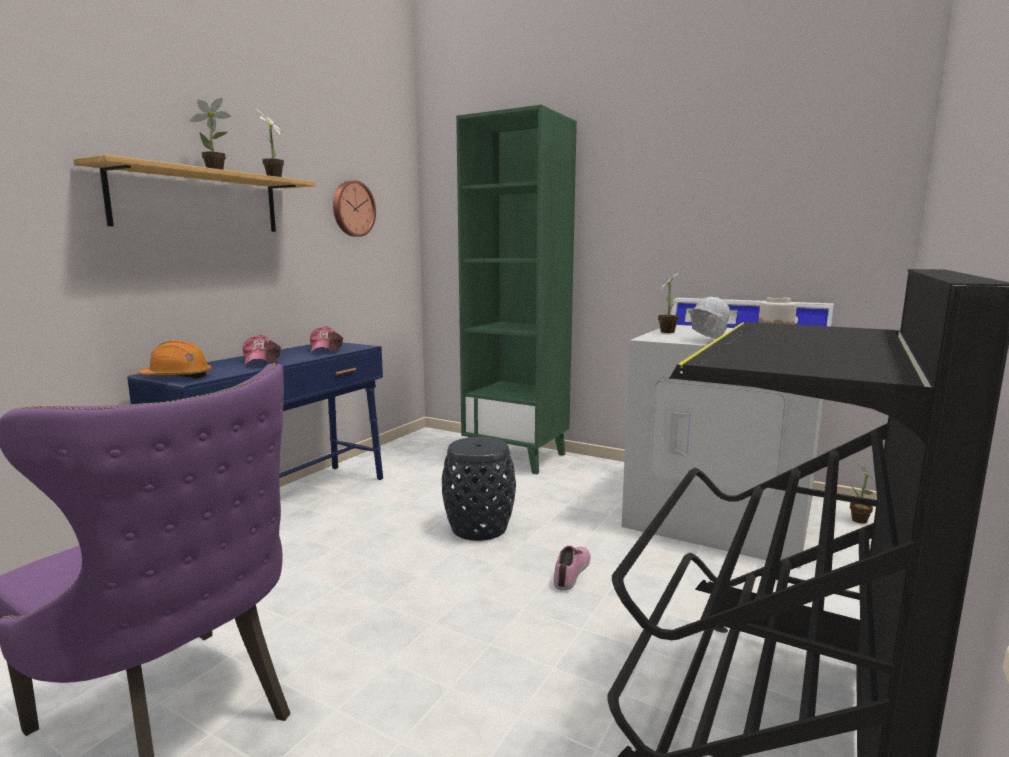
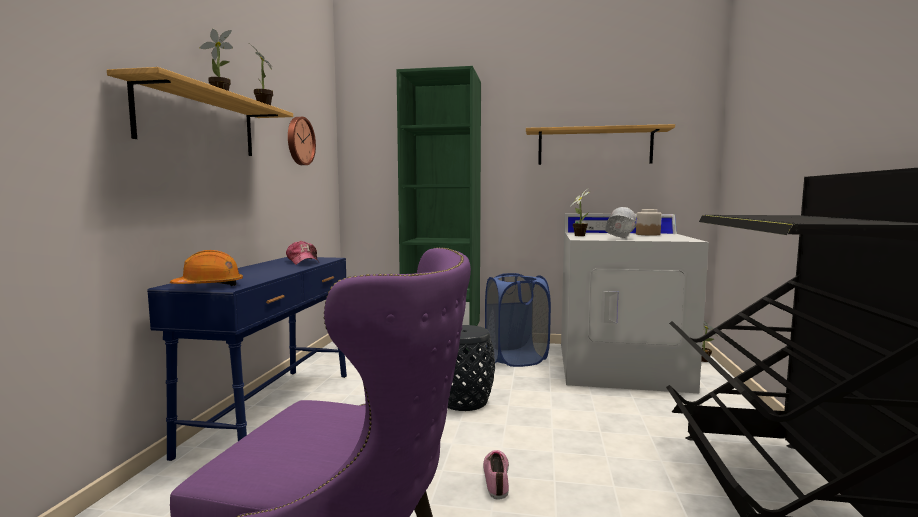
camera: 20 degrees left, 5 degrees down
(262, 361) = (264, 271): cap -> none
(572, 572) = (563, 420): shoe -> shoe (497, 477)
(591, 482) = (515, 358): none -> blue laundry basket
(725, 205) = (594, 147): none -> shelf

